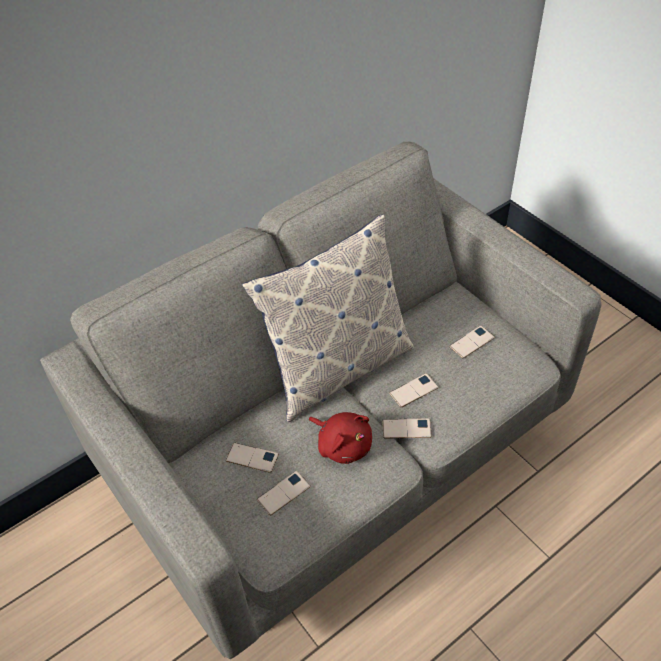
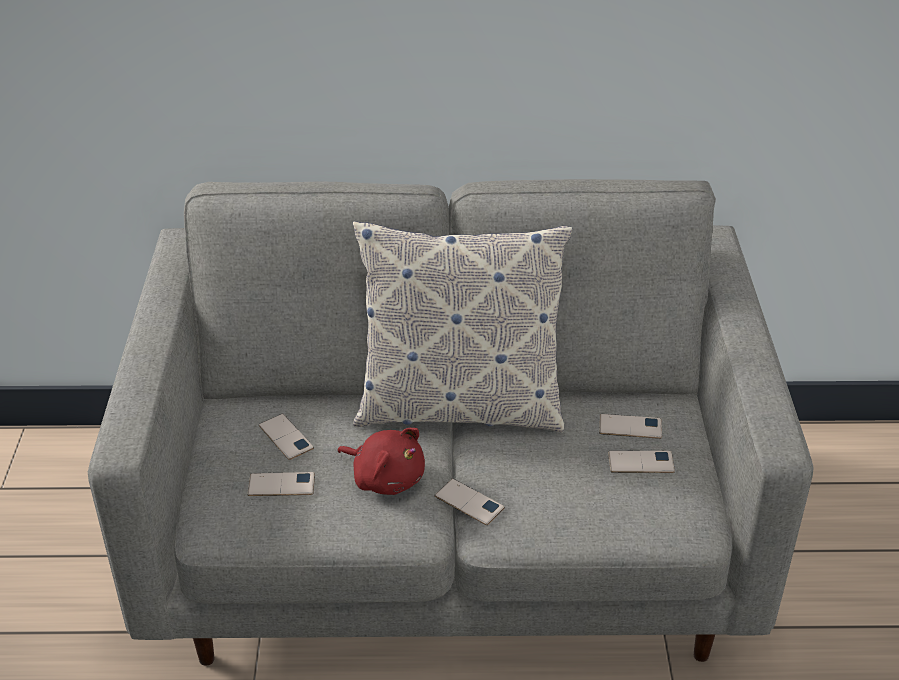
camera: 35 degrees right, 10 degrees down
(342, 445) = (386, 478): red plush toy -> red plush toy turned 45 degrees counterclockwise
(413, 390) = (518, 471): phone -> phone (630, 427)

